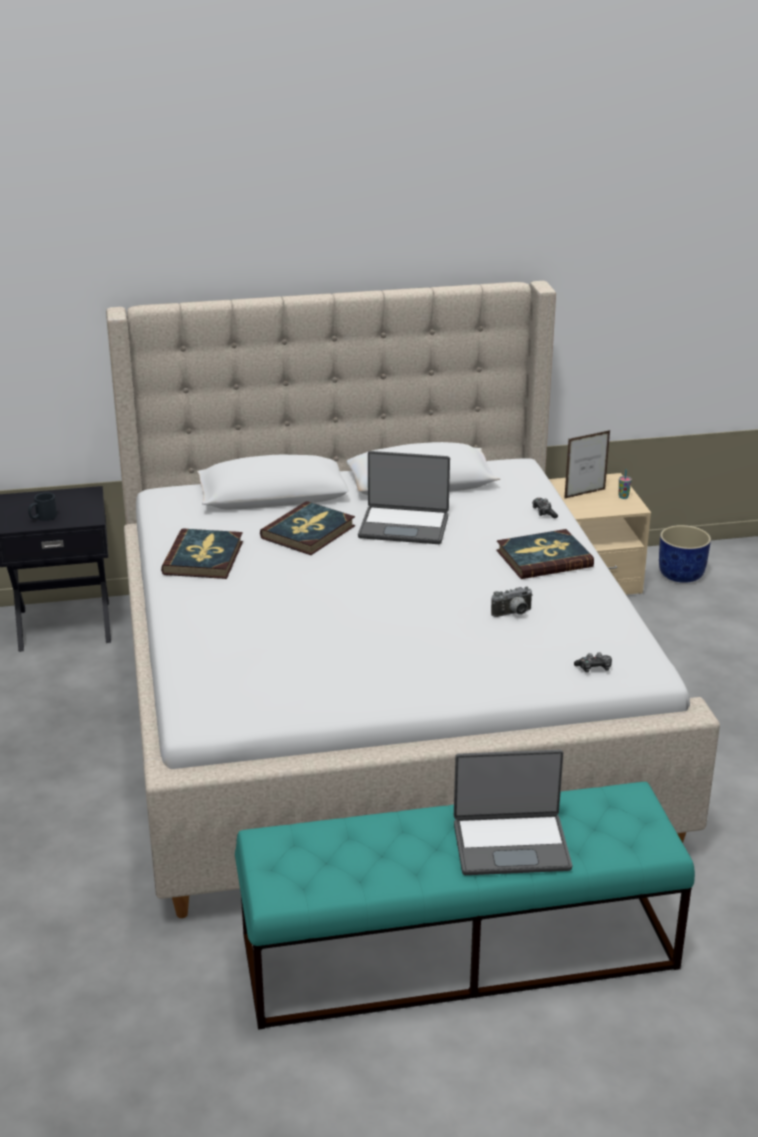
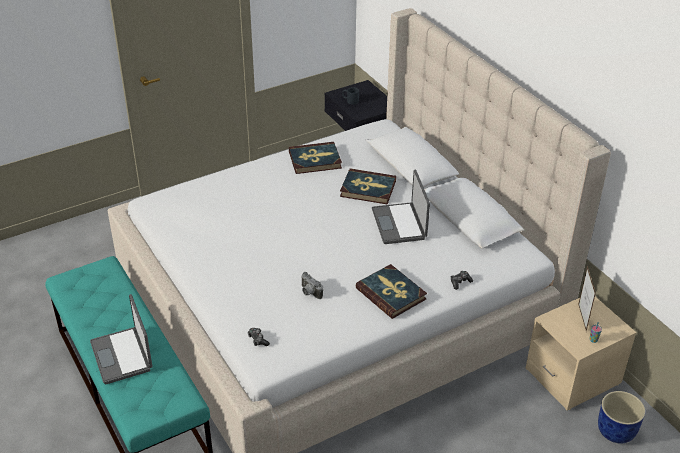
camera: 70 degrees right, 10 degrees up
(585, 494) = (582, 318): picture frame -> picture frame turned 45 degrees clockwise

